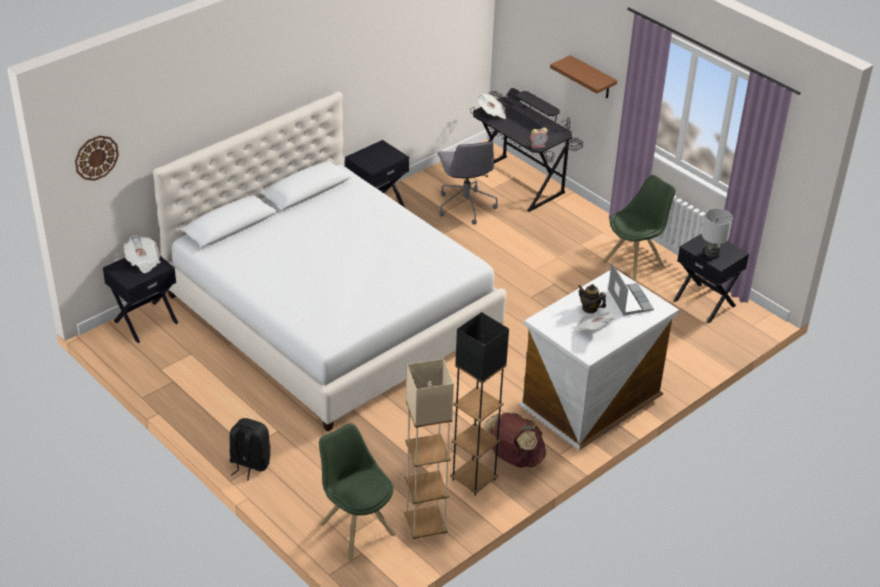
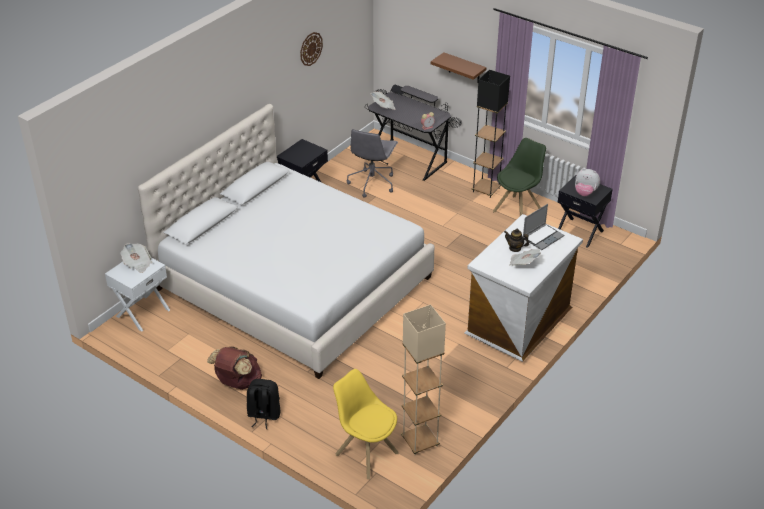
camera: 10 degrees left, 0 degrees up
(96, 157) = (93, 182): wall clock -> wall clock (311, 48)
(145, 321) = (142, 313): black nightstand -> white nightstand
(356, 529) = (366, 454): green chair -> yellow chair
(465, 205) = (372, 182): grey office chair -> grey office chair turned 45 degrees clockwise
(473, 479) = (446, 398): black floor lamp -> black floor lamp (486, 190)
(514, 458) = (473, 376): brown backpack -> brown backpack (237, 383)
(629, 300) = (542, 237): laptop -> laptop turned 75 degrees clockwise
(712, 254) = (585, 193): grey table lamp -> plush toy

